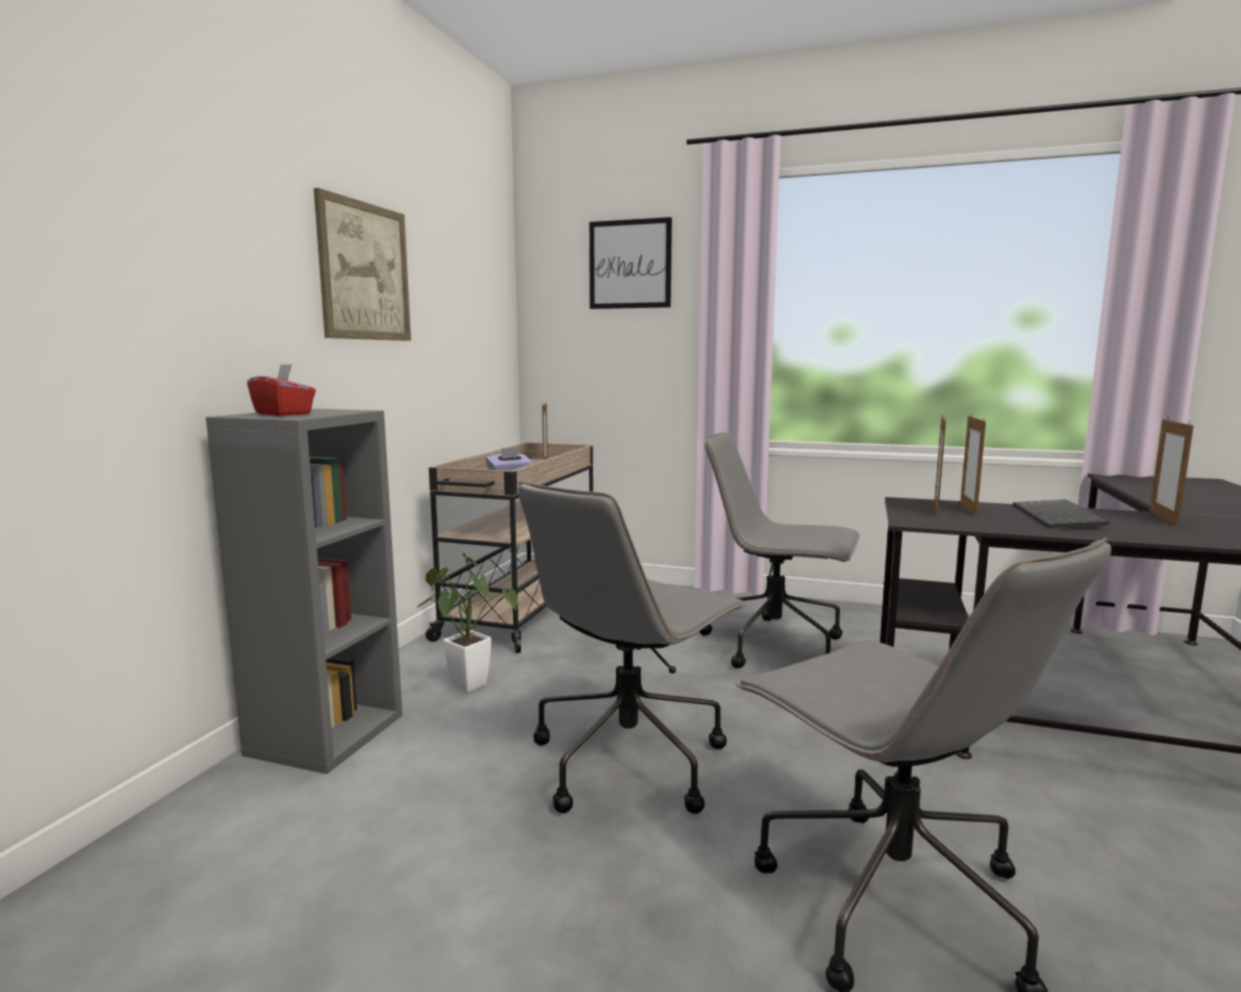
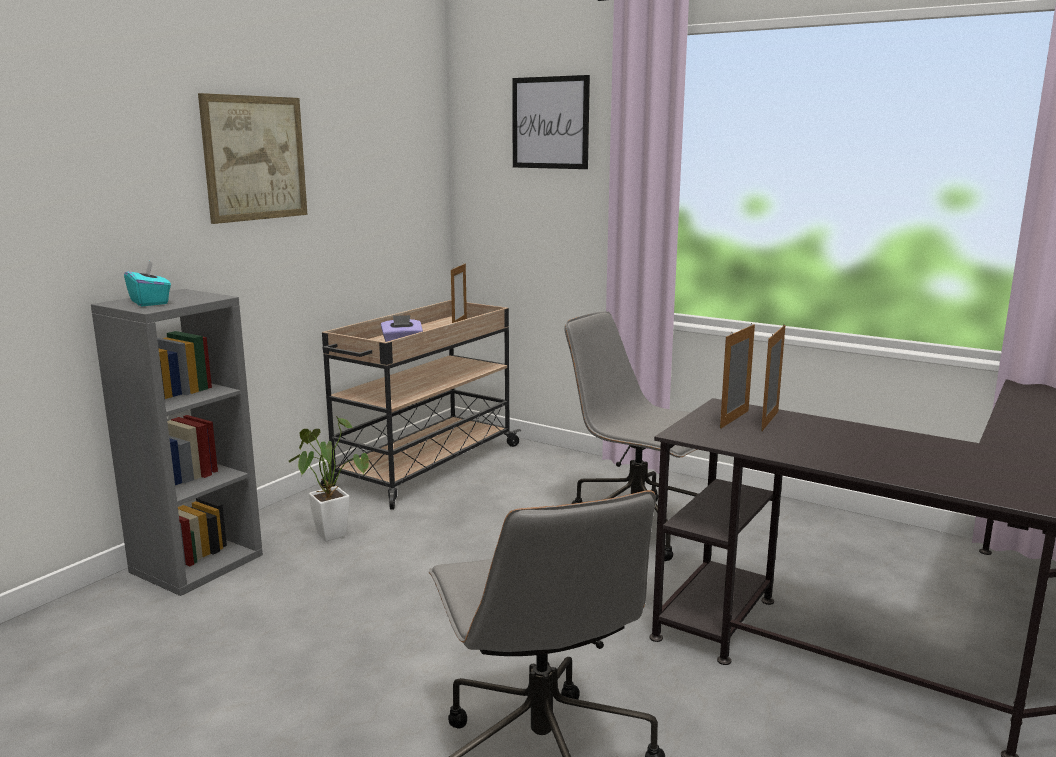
camera: 15 degrees right, 5 degrees up
(284, 414) = (150, 302): red tissue box -> turquoise tissue box
(629, 760) = (418, 620): grey office chair -> none
(1060, 517) = (847, 440): keyboard -> none
(1163, 518) = (961, 451): picture frame -> none

